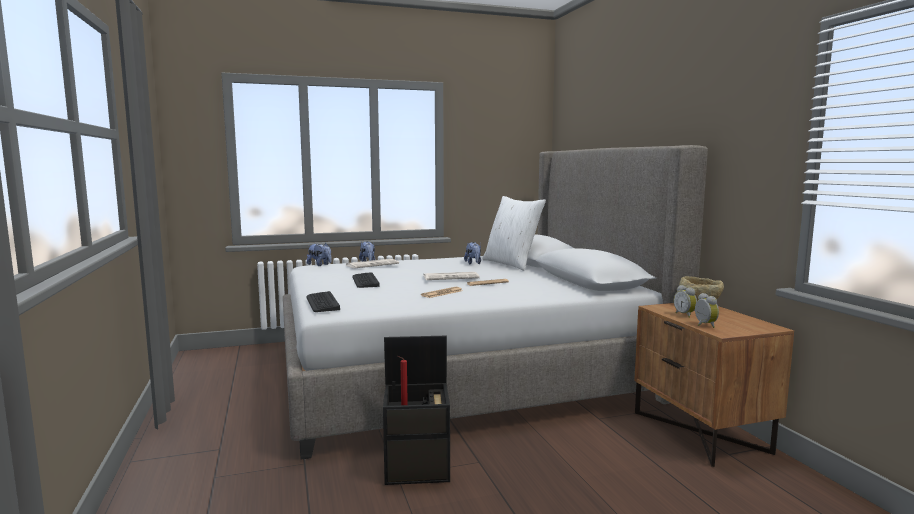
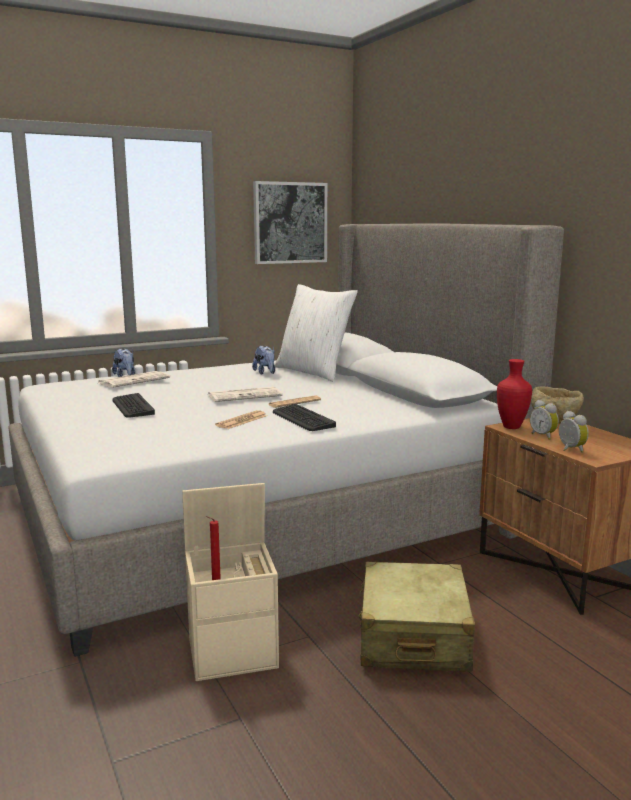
camera: 10 degrees left, 5 degrees up
(320, 265) = (60, 383): plush toy -> none
(322, 303) = (85, 444): keyboard -> keyboard (302, 419)
(418, 468) = (234, 652): black storage box -> beige storage box
(502, 150) = (290, 223): none -> picture
(563, 469) = (413, 636): none -> beige suitcase
(661, 308) = (512, 427): none -> red vase

